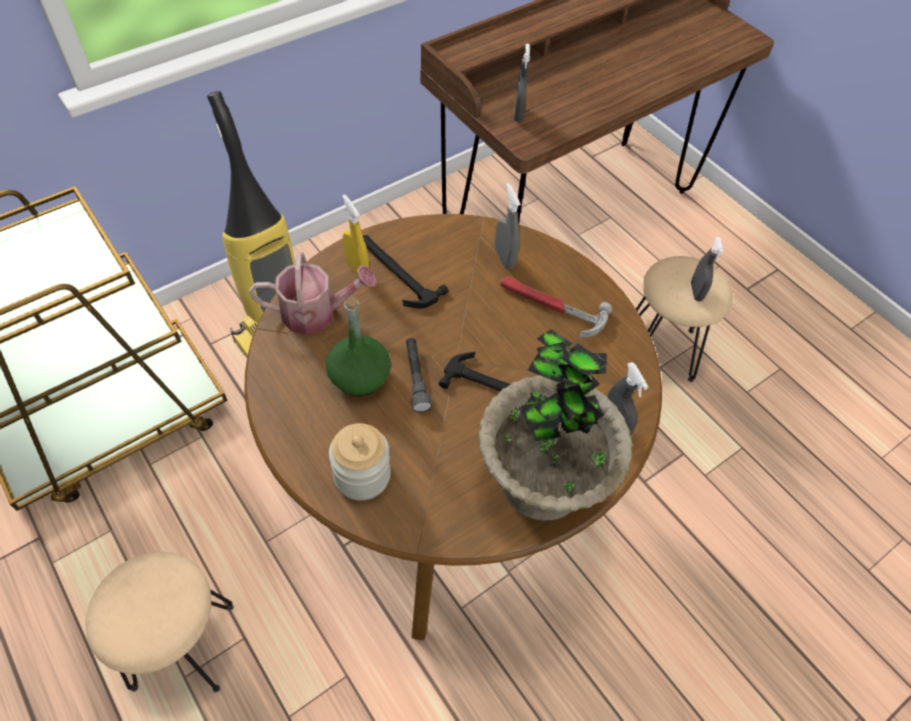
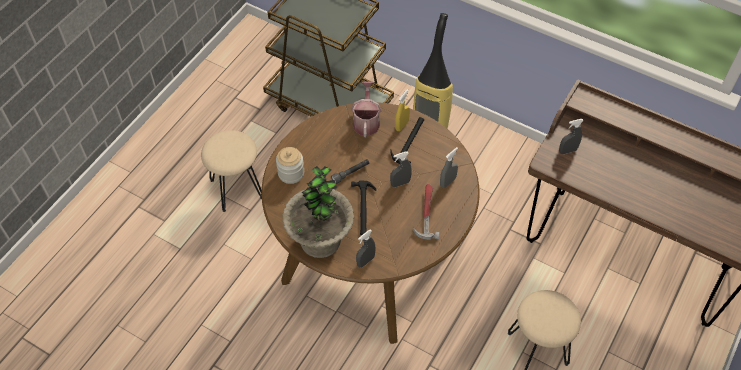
camera: 70 degrees right, 0 degrees up
(316, 313) = (366, 121): watering can -> watering can turned 150 degrees counterclockwise
(360, 377) = (340, 152): green bottle -> none
(696, 292) = (545, 320): grey spray bottle -> grey spray bottle (400, 183)

